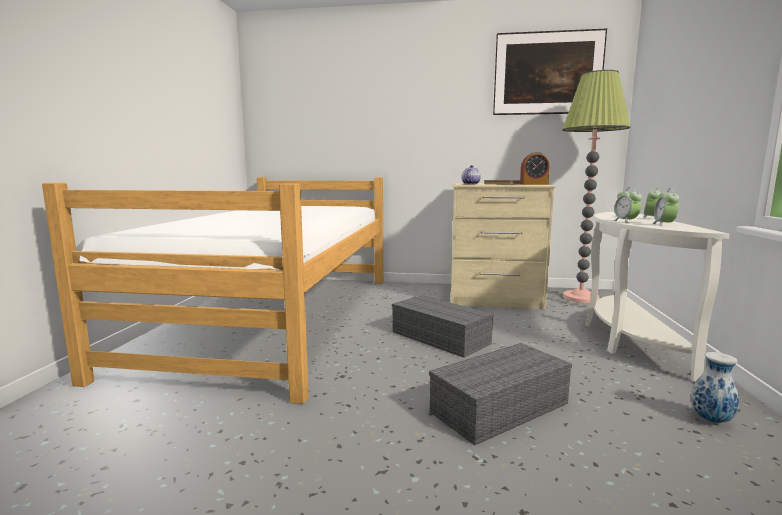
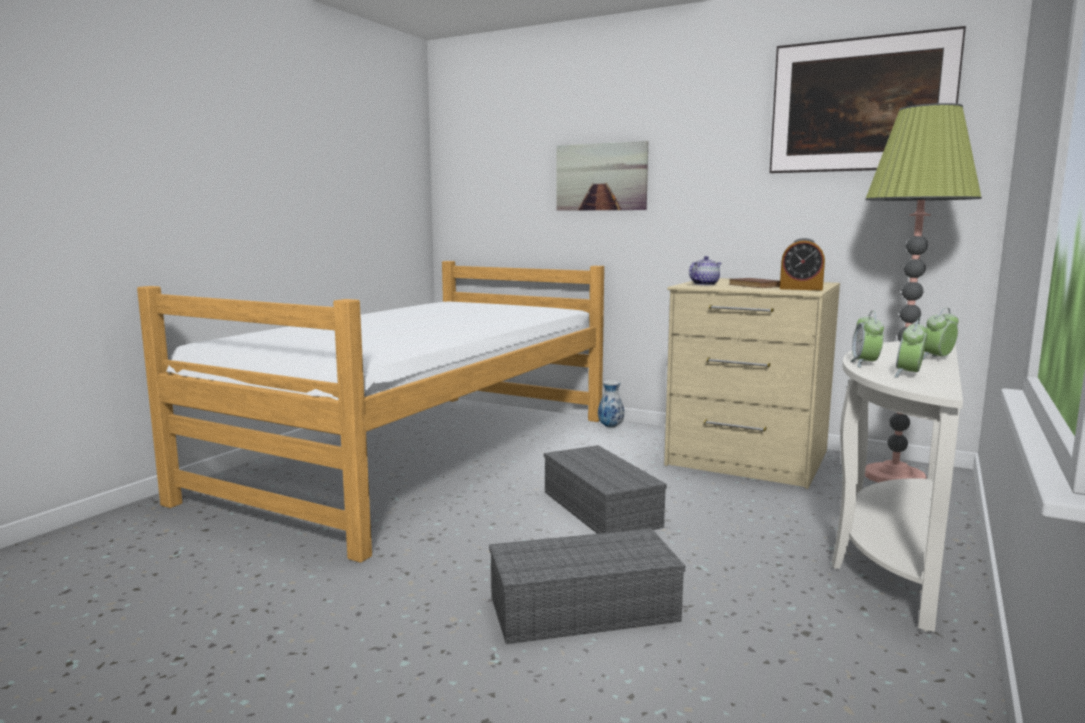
camera: 20 degrees right, 0 degrees up
(378, 116) = (601, 177): none -> picture
(711, 420) = (874, 683): vase -> vase (611, 427)

